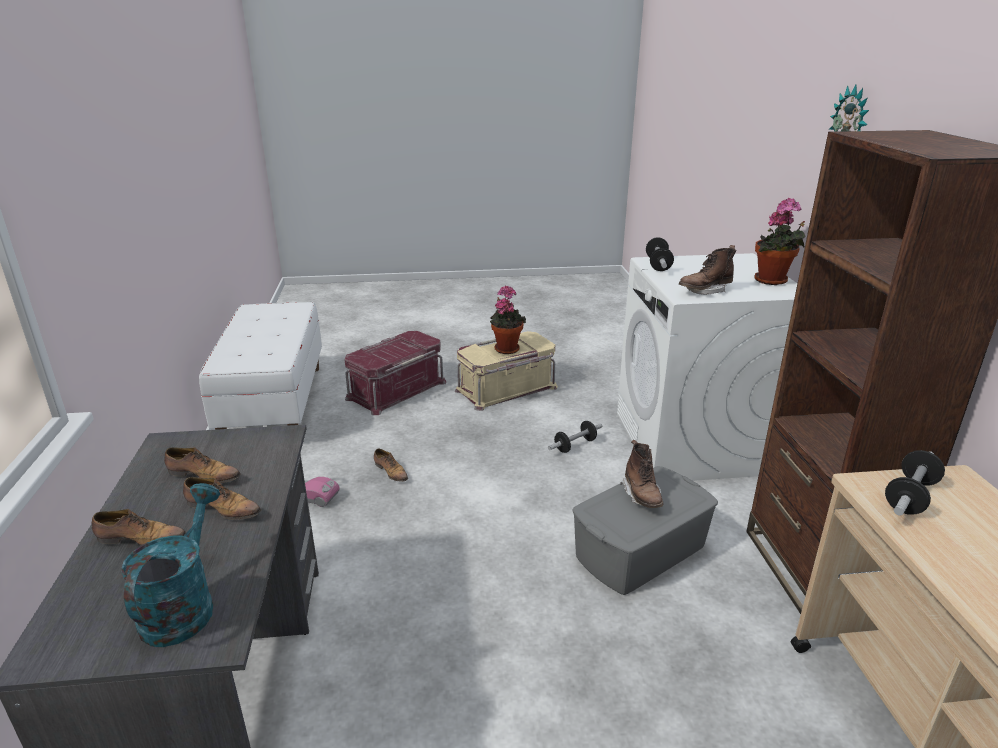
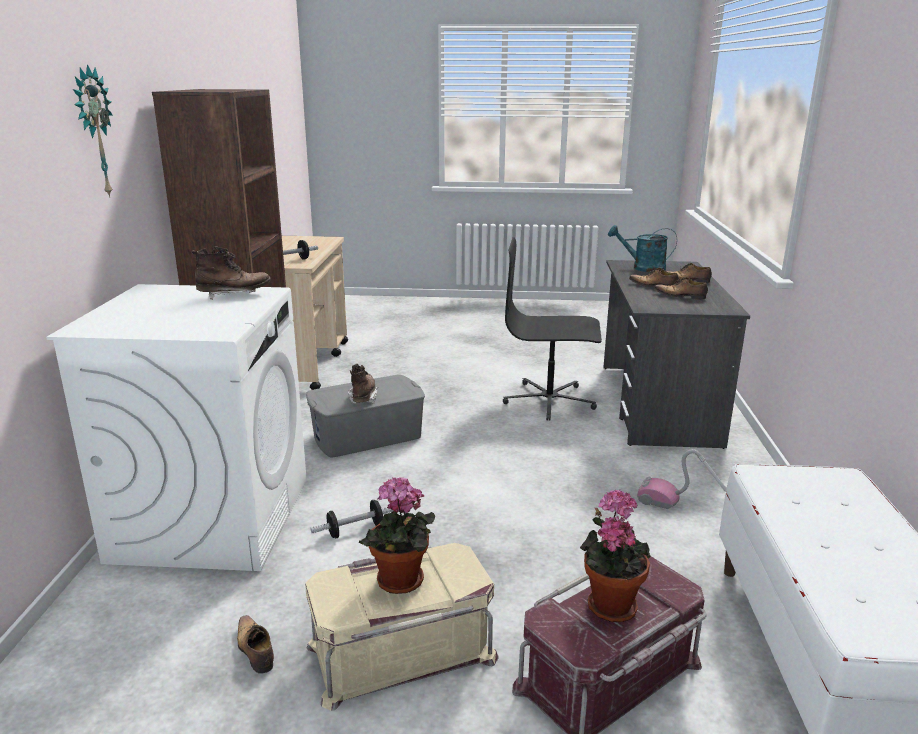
camera: 170 degrees left, 5 degrees down
(183, 605) = (642, 268): turquoise watering can -> turquoise watering can turned 90 degrees clockwise
(391, 472) = (586, 521): shoe -> shoe (255, 649)
(409, 673) = (549, 401): none -> black office chair
(658, 265) = (221, 326): dumbbell -> none
(773, 281) = (136, 299): potted plant -> potted plant (609, 604)

